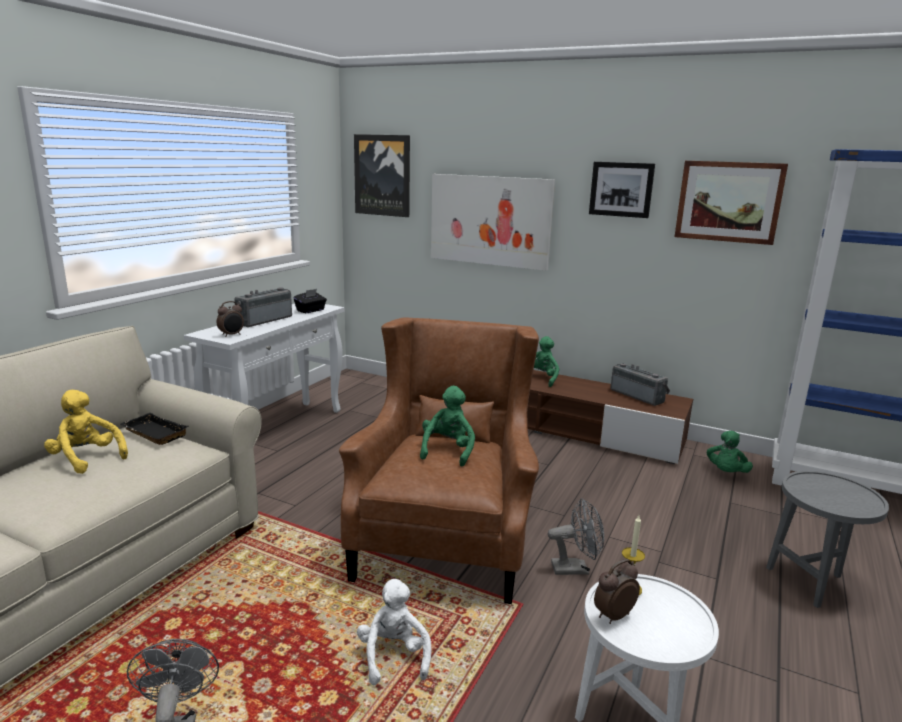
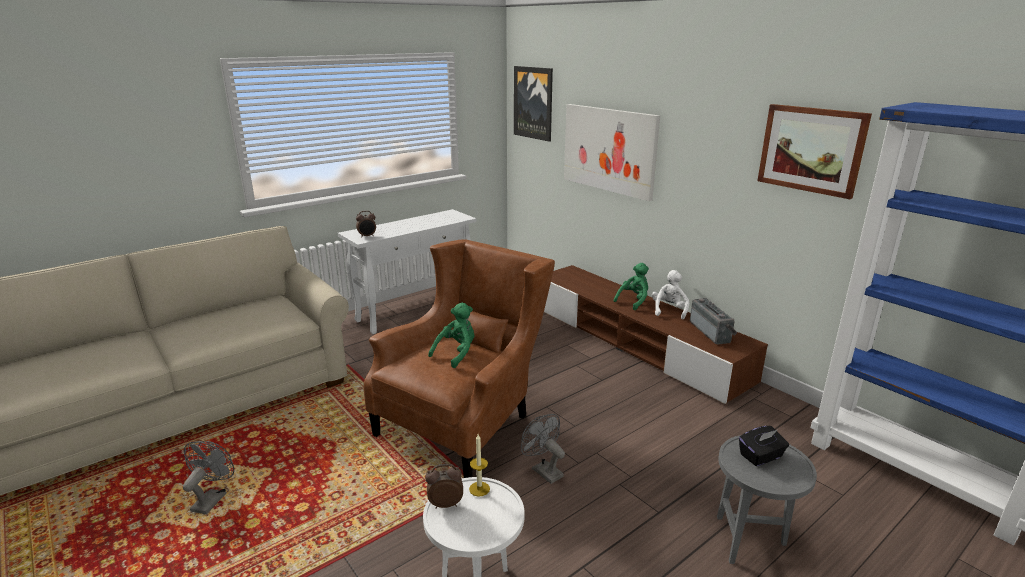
camera: 25 degrees right, 5 degrees up
(87, 458) = (231, 316): yellow plush toy -> none
(152, 434) = (280, 304): black tray -> none
(263, 320) = (402, 225): radio -> none
(310, 310) = (446, 219): black tissue box -> black tissue box (761, 456)
(393, 656) = (361, 494): white plush toy -> white plush toy (669, 310)
(575, 568) = (543, 470): grey fan -> grey fan turned 150 degrees counterclockwise
(621, 189) = (715, 129): picture -> none
(726, 473) = (770, 423): green plush toy -> none

